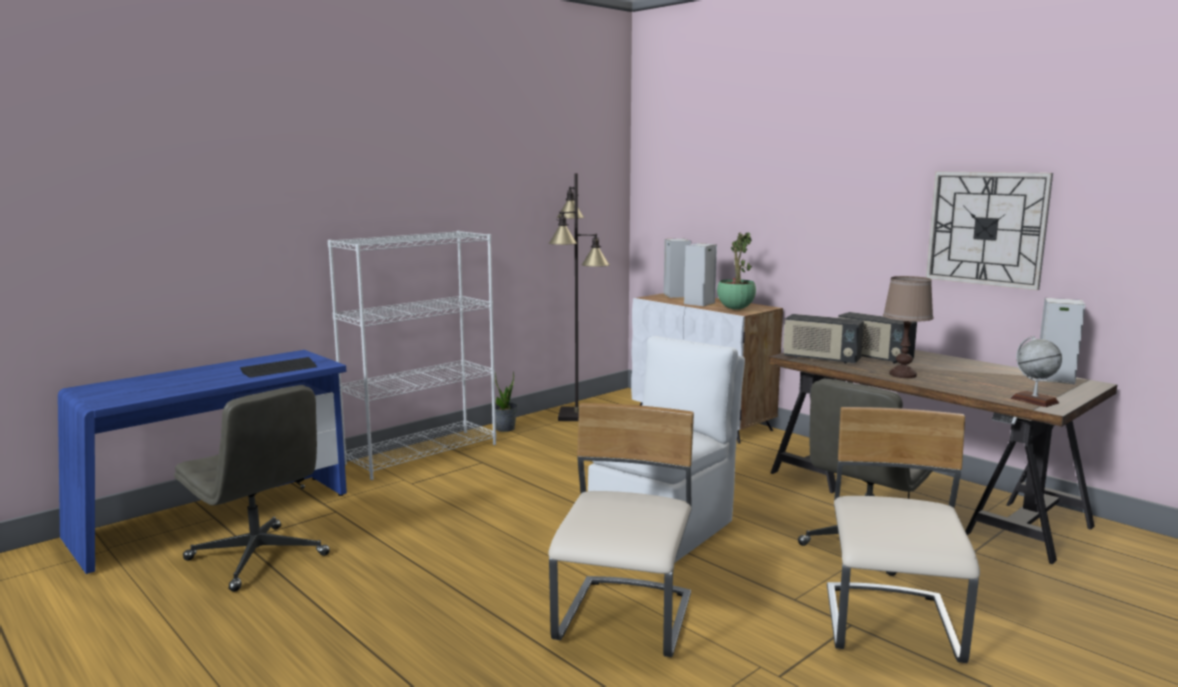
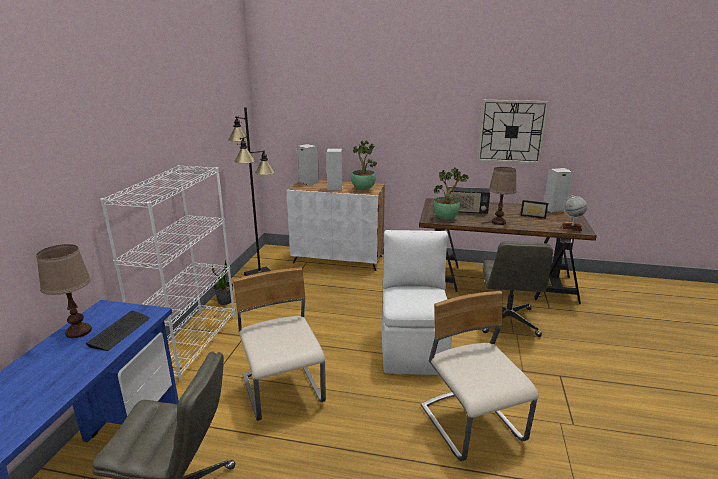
camera: 35 degrees left, 10 degrees up
(253, 363) = (79, 331): none -> brown table lamp
(821, 359) = (446, 218): radio -> potted plant
(892, 626) = (574, 368): beige chair -> beige chair (283, 390)
(988, 378) = (533, 216): none -> picture frame

